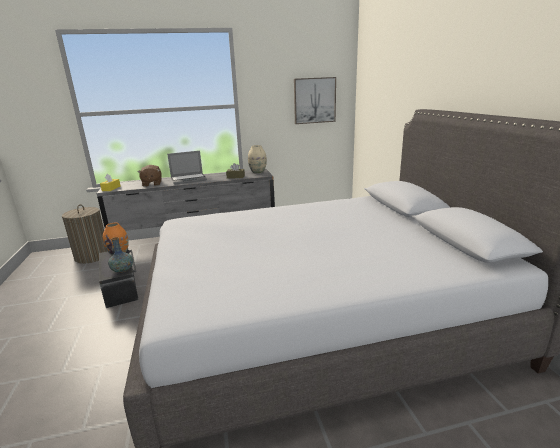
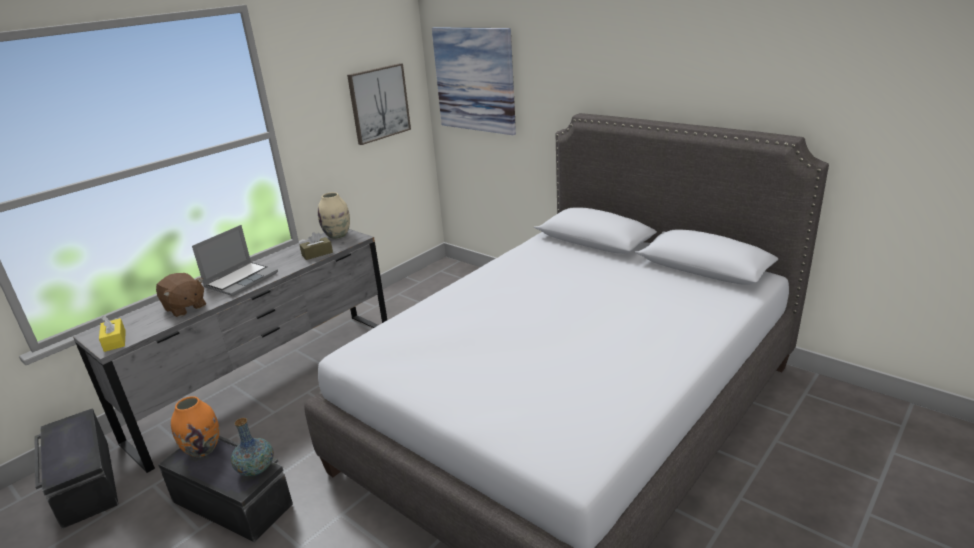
camera: 35 degrees left, 5 degrees up
(92, 256) = (84, 483): laundry basket -> black storage box
(376, 89) = (474, 80): none -> picture

